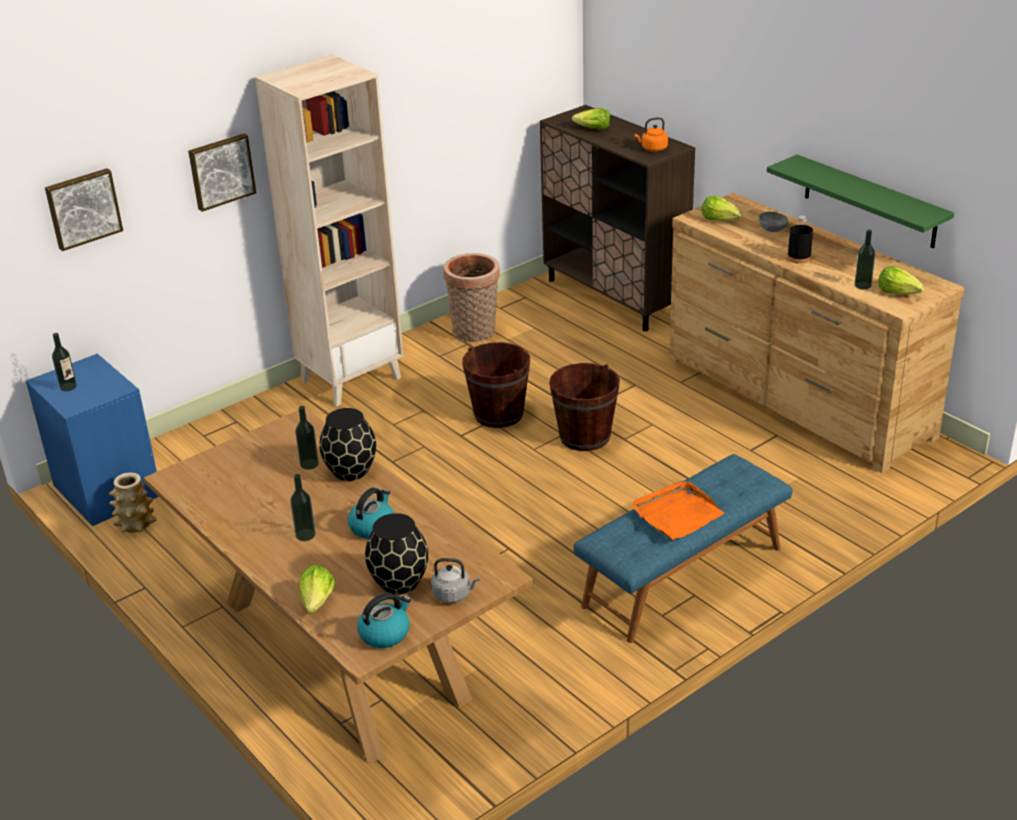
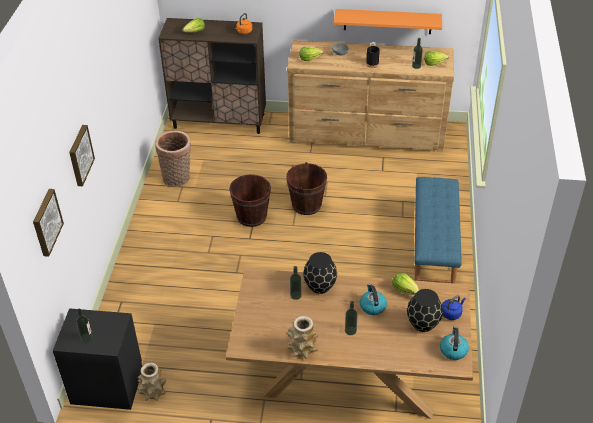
camera: 45 degrees left, 10 degrees up
(108, 490) = (107, 385): blue nightstand -> black nightstand
(226, 518) = (302, 348): none -> vase
(317, 601) = (405, 357): lettuce -> lettuce (405, 290)
(351, 378) = (149, 240): beige bookcase -> none
(454, 594) = (451, 313): grey kettle -> blue kettle
(677, 514) = (438, 219): orange tray -> none
(869, 202) = (387, 21): green shelf -> orange shelf

